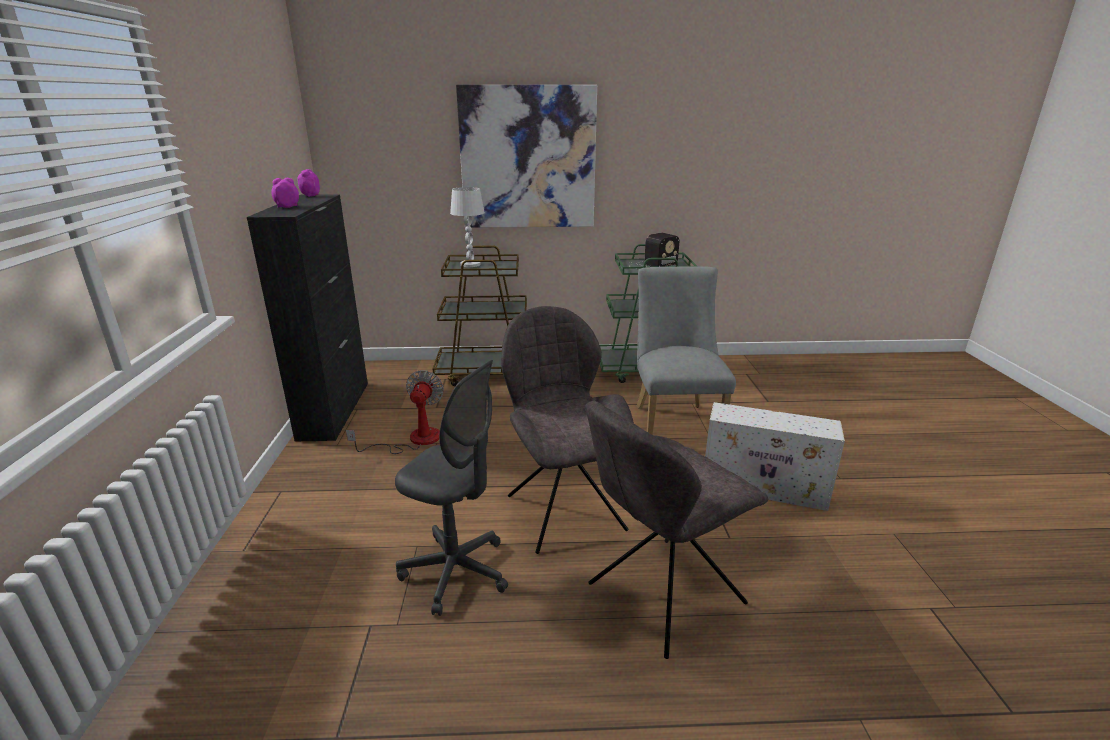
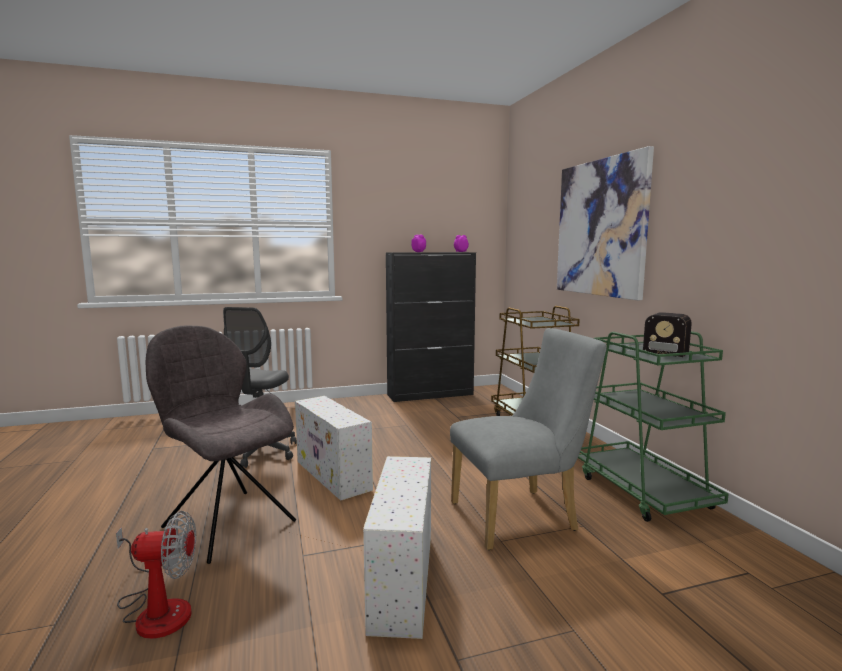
camera: 75 degrees right, 15 degrees down
(413, 440) = (405, 419): fan -> fan (157, 609)
(470, 264) = (541, 319): white table lamp -> none
(564, 509) = (333, 475): grey chair -> white storage box

